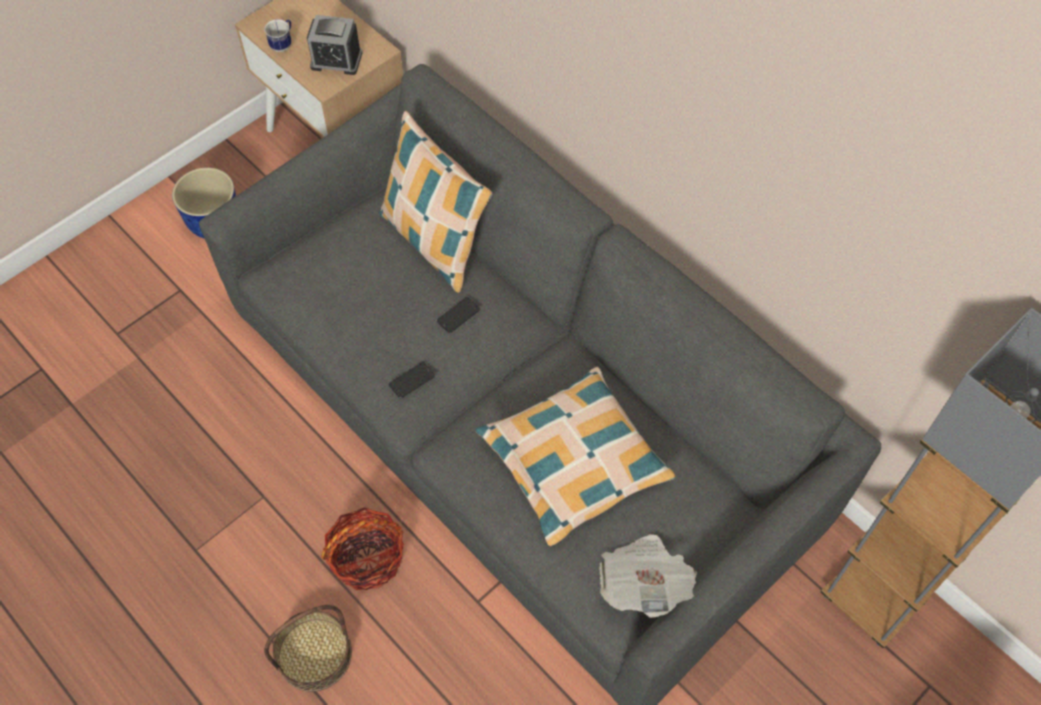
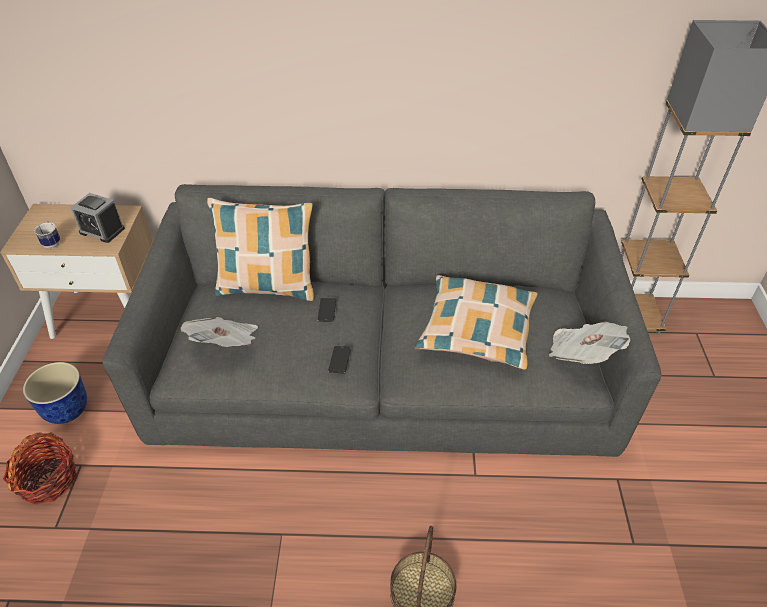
camera: 45 degrees left, 15 degrees down
(332, 279) = (226, 344): none -> newspaper
(336, 60) = (102, 230): alarm clock -> alarm clock turned 60 degrees clockwise
(367, 558) = (388, 509): basket -> basket (48, 480)

